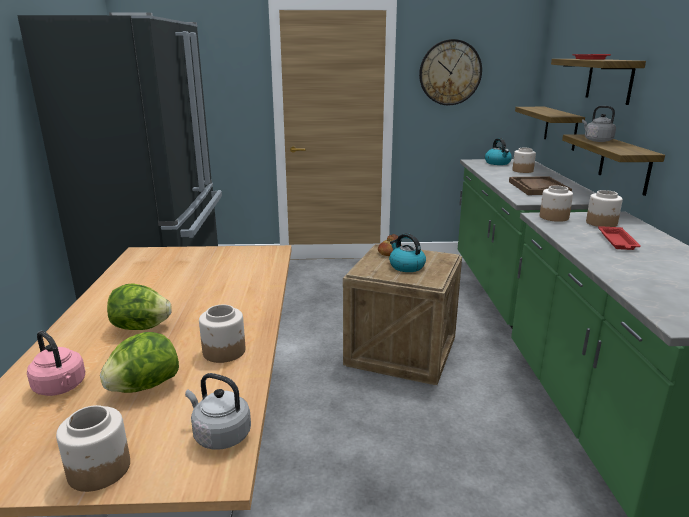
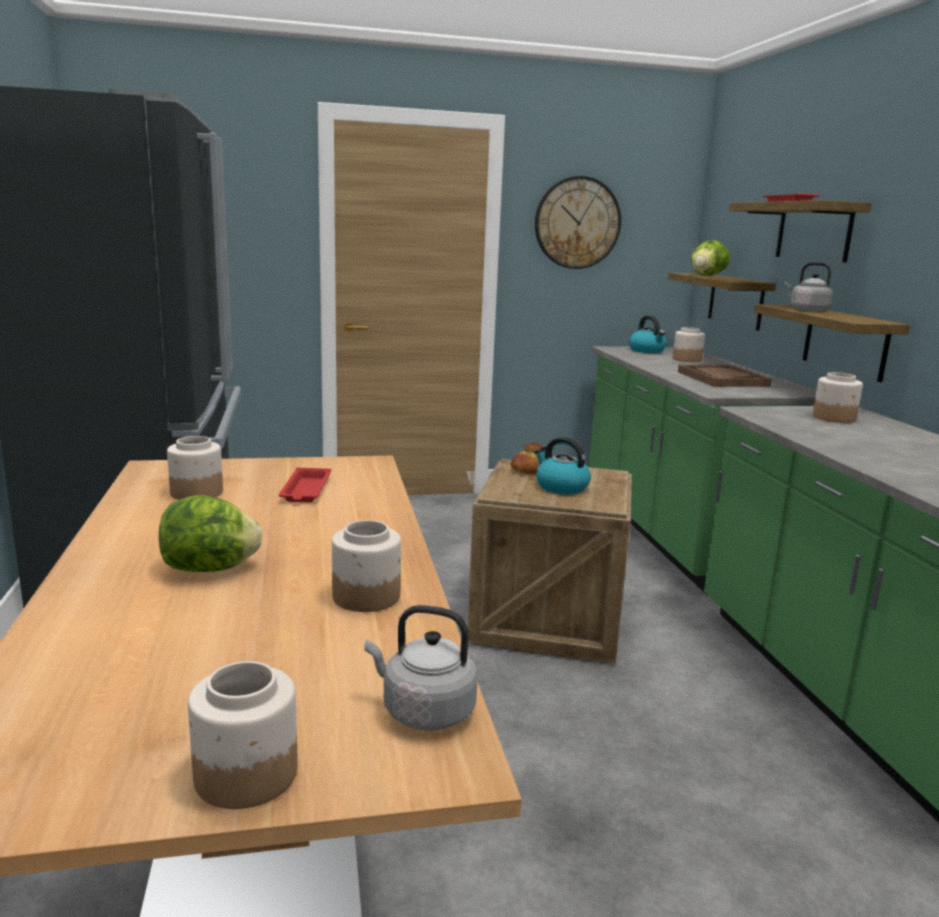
camera: 10 degrees left, 5 degrees down
(61, 387) = (115, 659): pink kettle -> none
(144, 387) = (260, 651): lettuce -> lettuce (707, 275)
(553, 217) = (767, 412): jar -> jar (196, 493)
(617, 241) = (870, 438): red tray -> red tray (306, 490)

